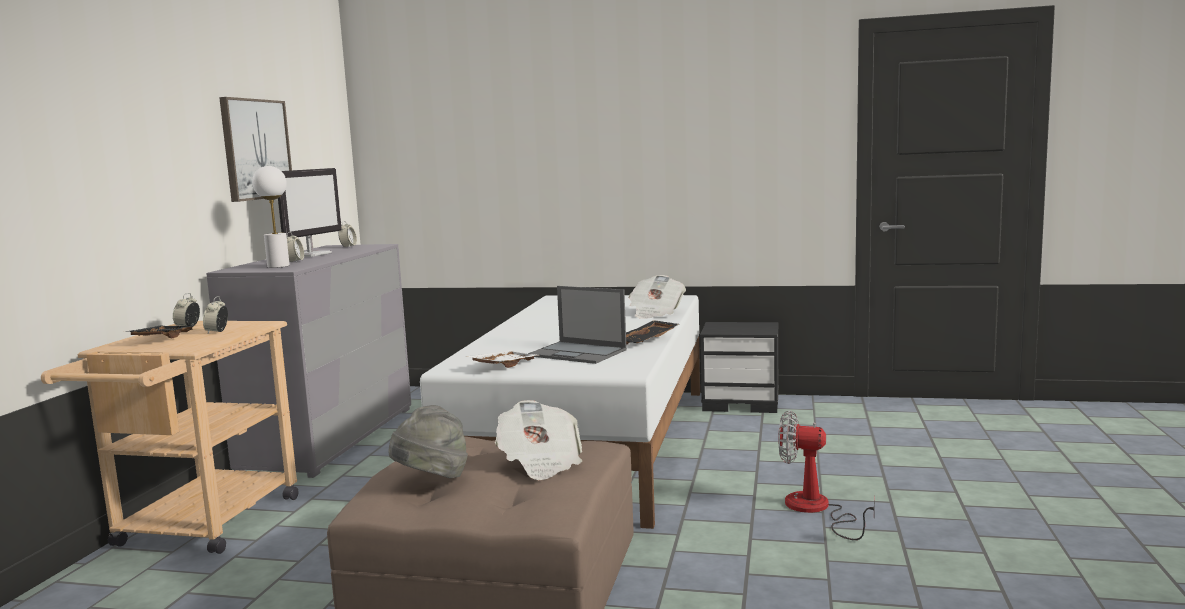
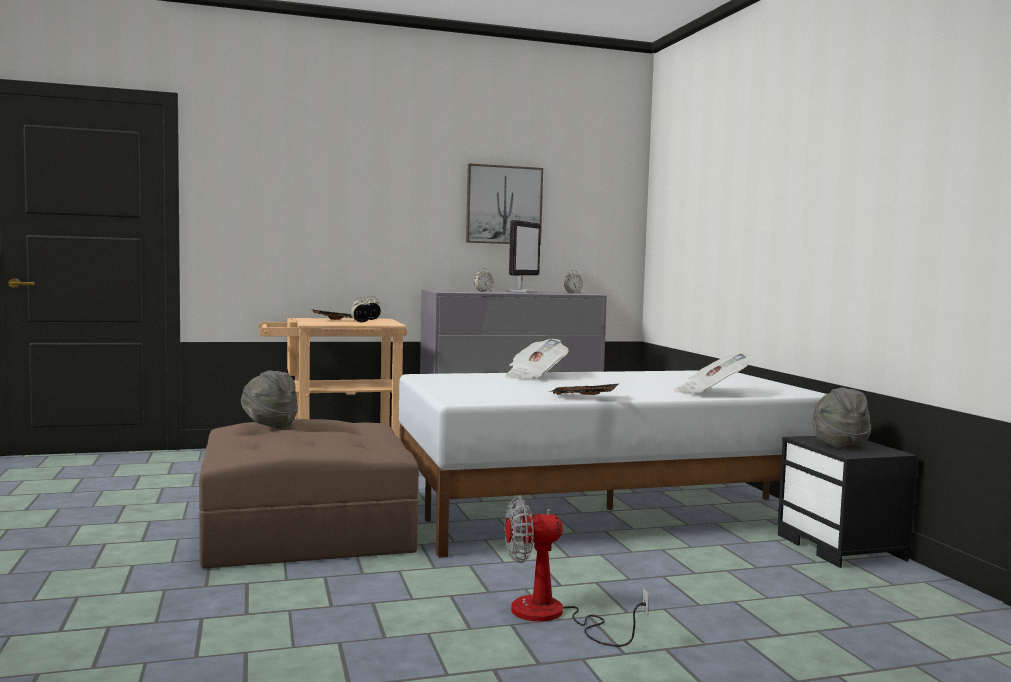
camera: 60 degrees right, 5 degrees down
(278, 266) = (458, 291): white table lamp -> none
(311, 254) = (521, 291): monitor -> monitor turned 60 degrees counterclockwise
(503, 365) = (445, 381): white tray -> none
(540, 463) = (318, 439): newspaper -> newspaper (534, 376)
(579, 353) = (508, 389): laptop -> none
(738, 329) = (838, 445): none -> grey hat
(816, 510) = (553, 616): fan -> fan turned 90 degrees counterclockwise

